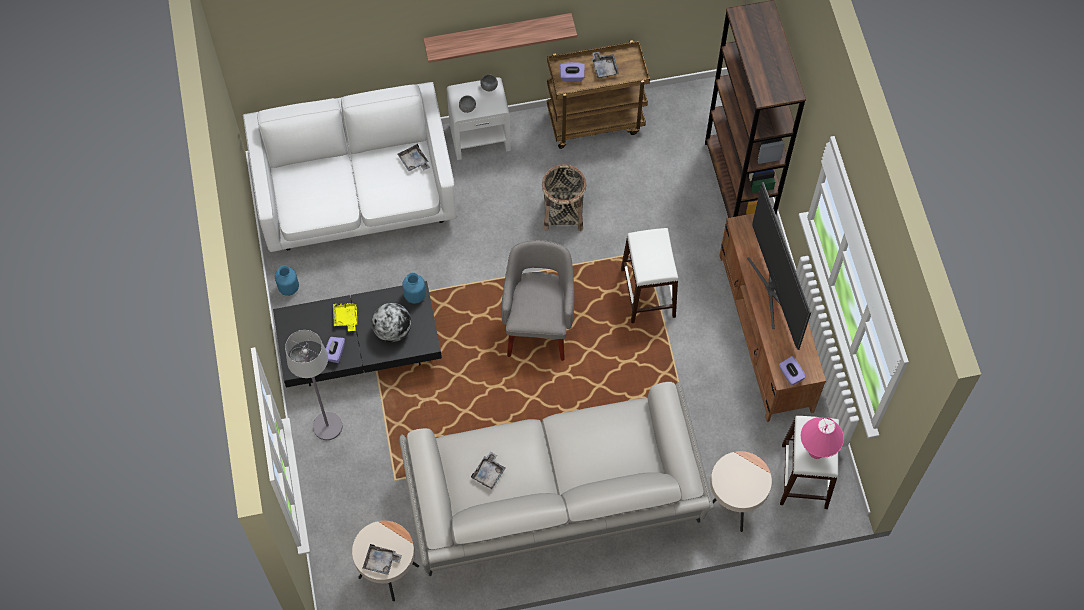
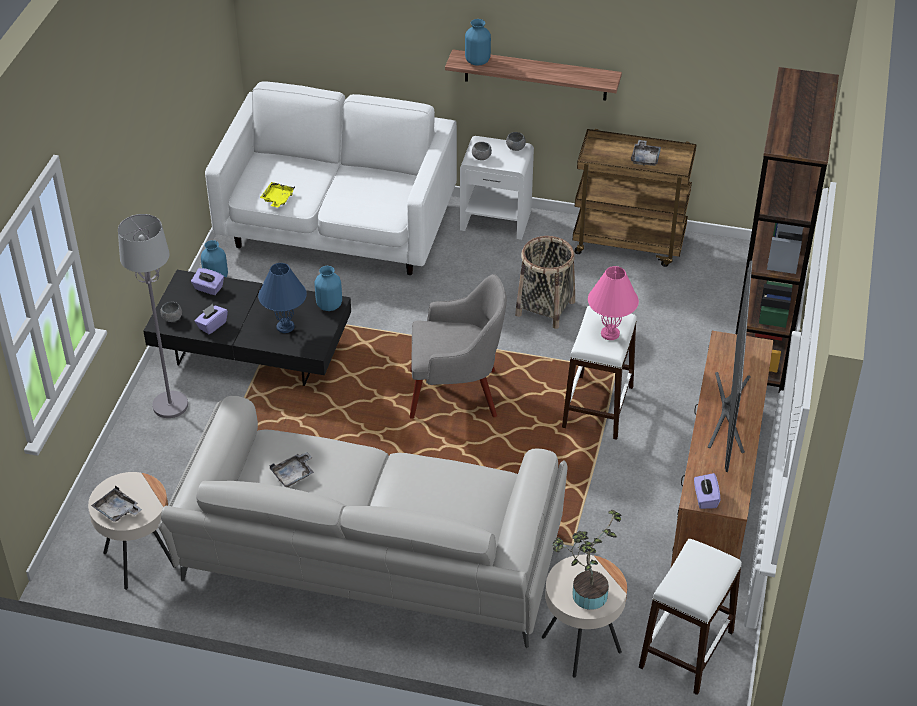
camera: 25 degrees right, 20 degrees down
(346, 318) = (244, 300): yellow tray -> yellow tray (277, 199)
(392, 331) = (285, 326): globe -> blue table lamp
(414, 161) = (399, 189): grey tray -> none
(451, 44) = (477, 61): none -> blue vase
(539, 324) = (456, 394): grey armchair -> grey armchair turned 60 degrees clockwise
(572, 76) = (605, 155): purple tissue box -> purple tissue box (208, 288)
(744, 487) = (585, 595): none -> potted plant
(816, 451) = (692, 581): pink table lamp -> pink table lamp (610, 333)

